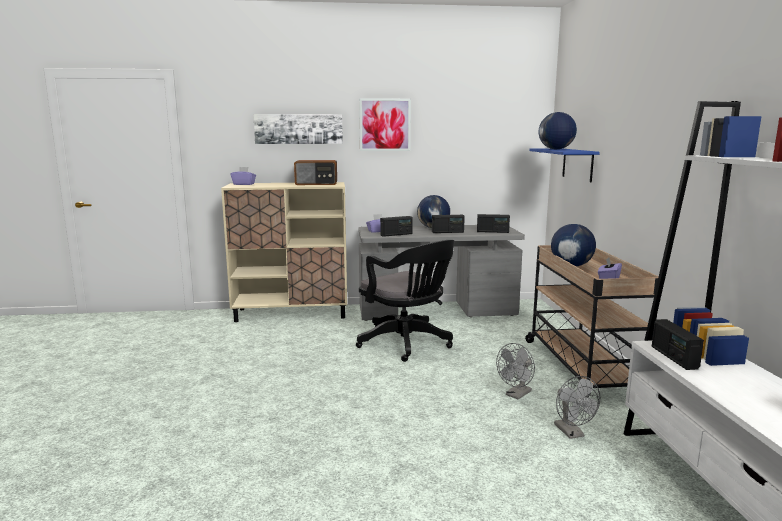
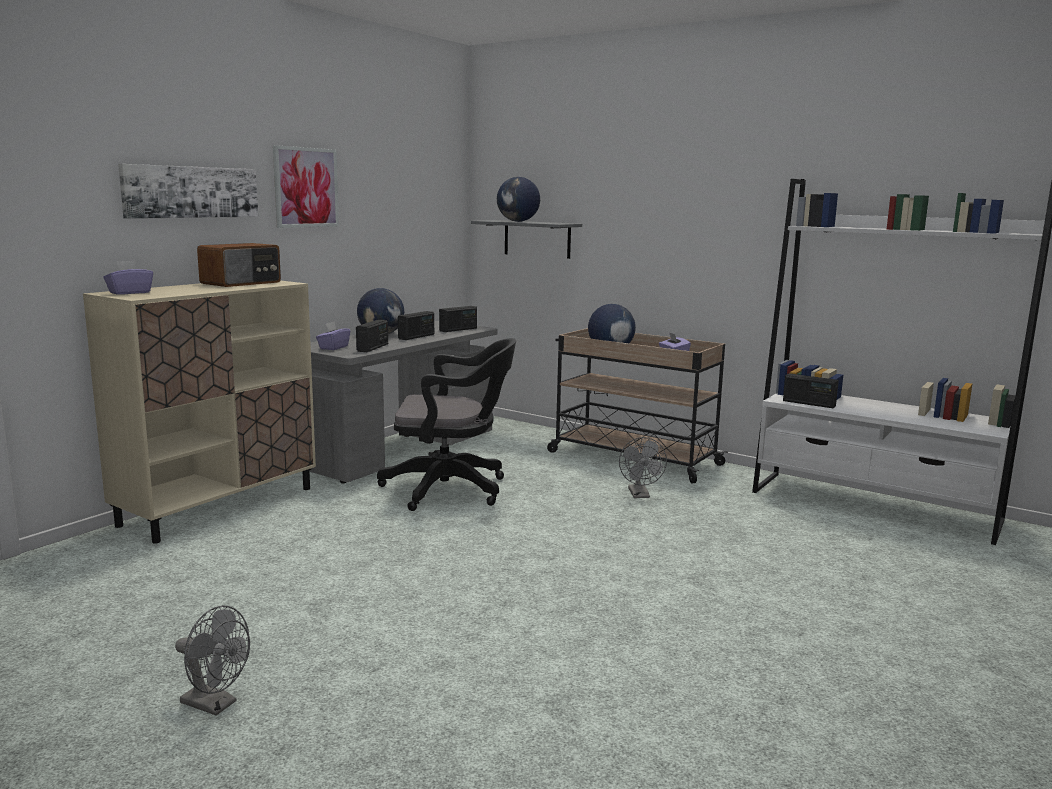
camera: 50 degrees left, 0 degrees up
(572, 433) = (729, 505): grey fan -> grey fan (215, 704)
(577, 164) = (537, 239): blue shelf -> grey shelf

